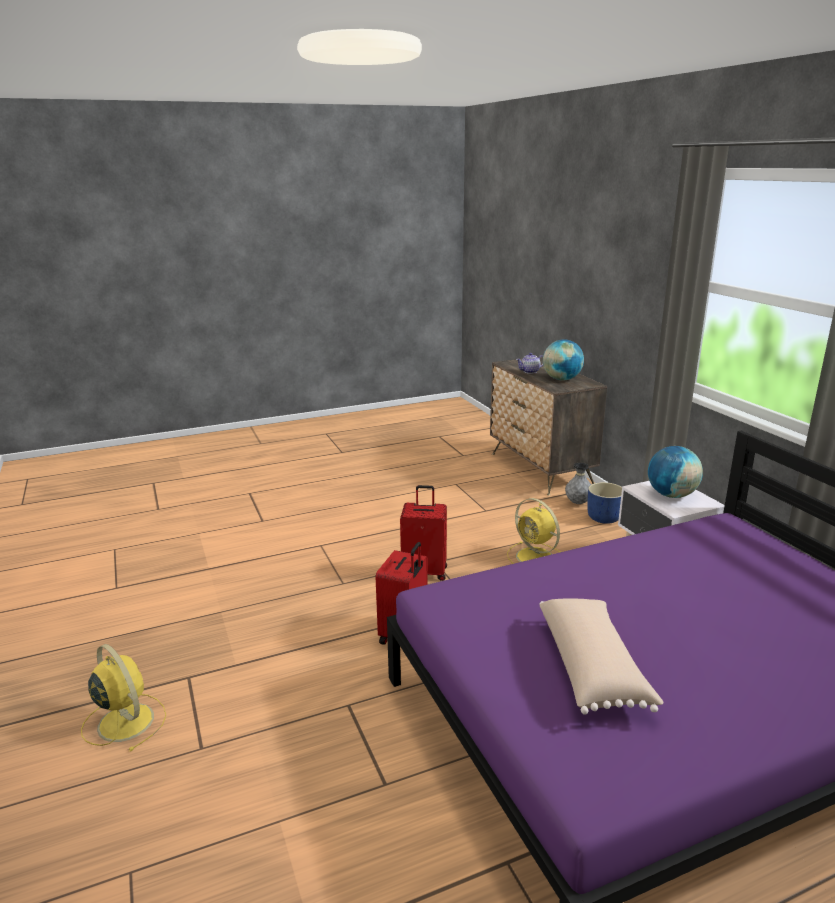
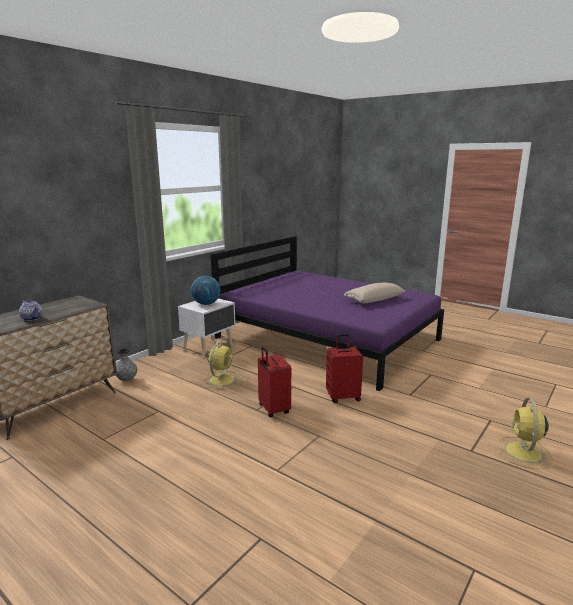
camera: 120 degrees left, 5 degrees down
(561, 379) = (61, 307): globe -> none
(604, 518) = (150, 369): blue planter -> none

